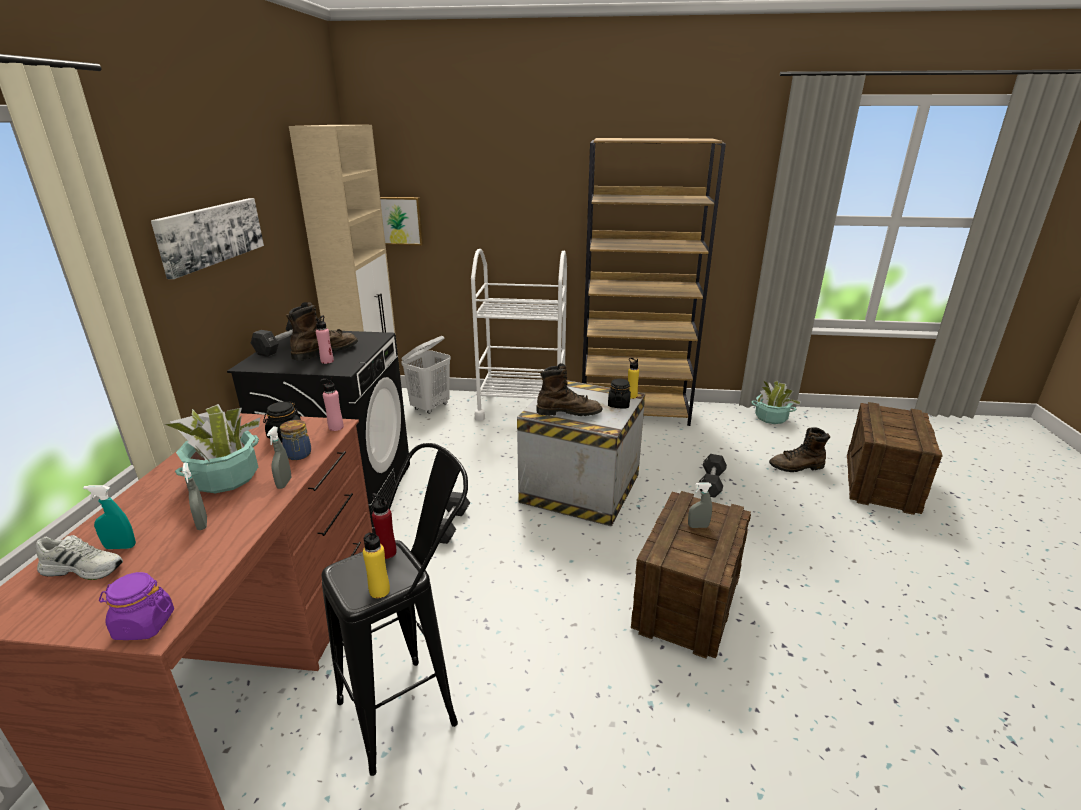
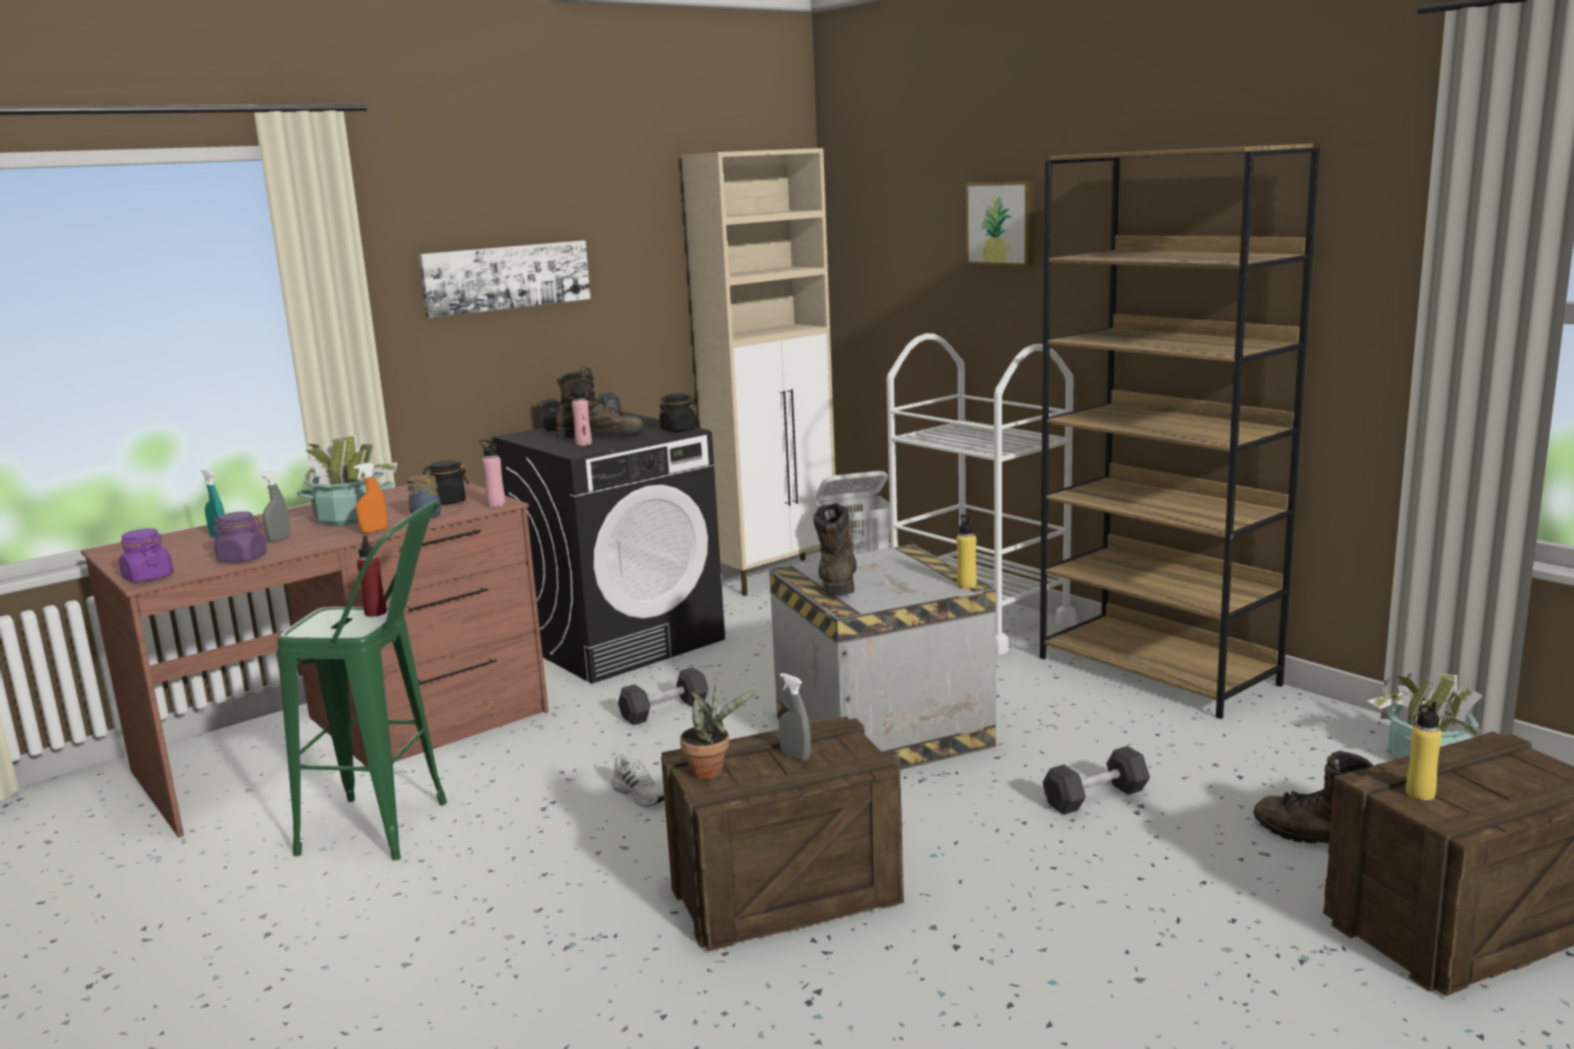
camera: 45 degrees right, 10 degrees down
(84, 568) = (183, 542): white shoe -> white shoe (640, 794)
(212, 558) = (243, 558): none -> purple jar
(284, 483) = (374, 531): grey spray bottle -> orange spray bottle
(379, 591) = (320, 632): yellow bottle -> yellow bottle (1420, 794)
(399, 220) = (868, 288): picture -> picture (1002, 223)
(414, 703) = (395, 829): black stool -> green stool
(569, 413) = (837, 580): brown boot -> brown boot turned 135 degrees counterclockwise
(618, 404) = (923, 589): black jar -> black jar (678, 429)
(683, 557) = (711, 771): none -> potted plant

